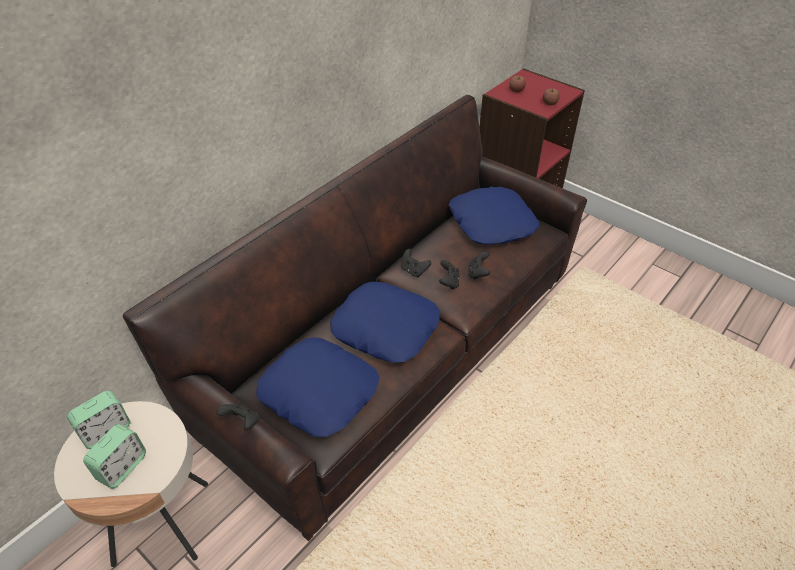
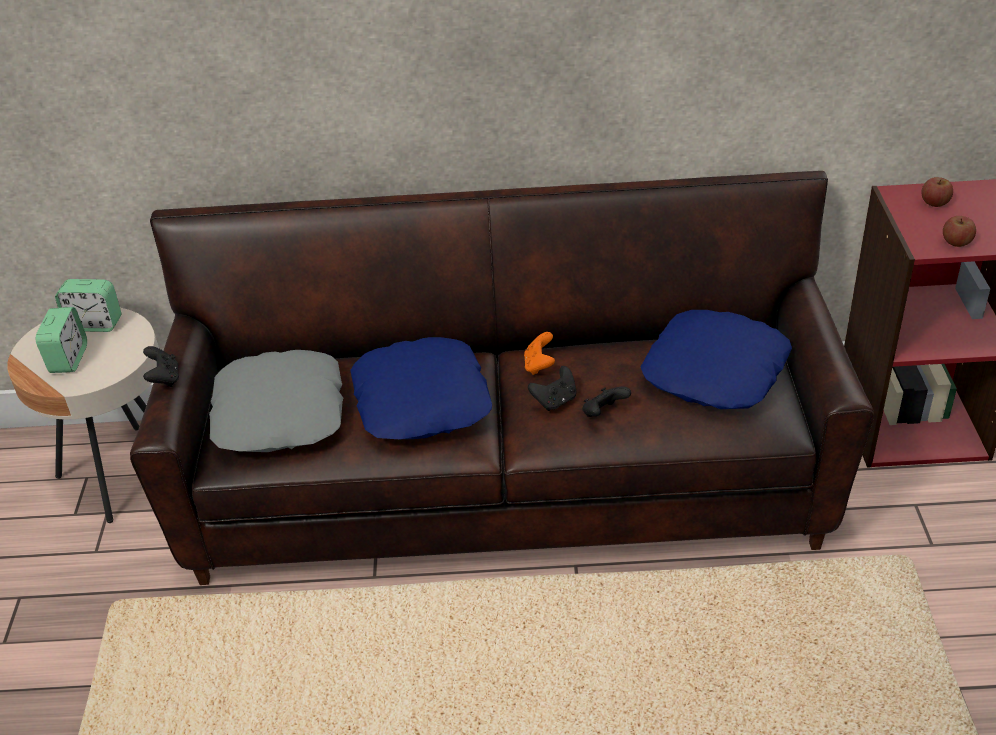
camera: 50 degrees right, 5 degrees down
(122, 467) = (68, 359): alarm clock -> alarm clock turned 75 degrees counterclockwise
(319, 392) = (281, 413): blue pillow -> grey pillow
(414, 271) = (539, 365): black game controller -> orange game controller

